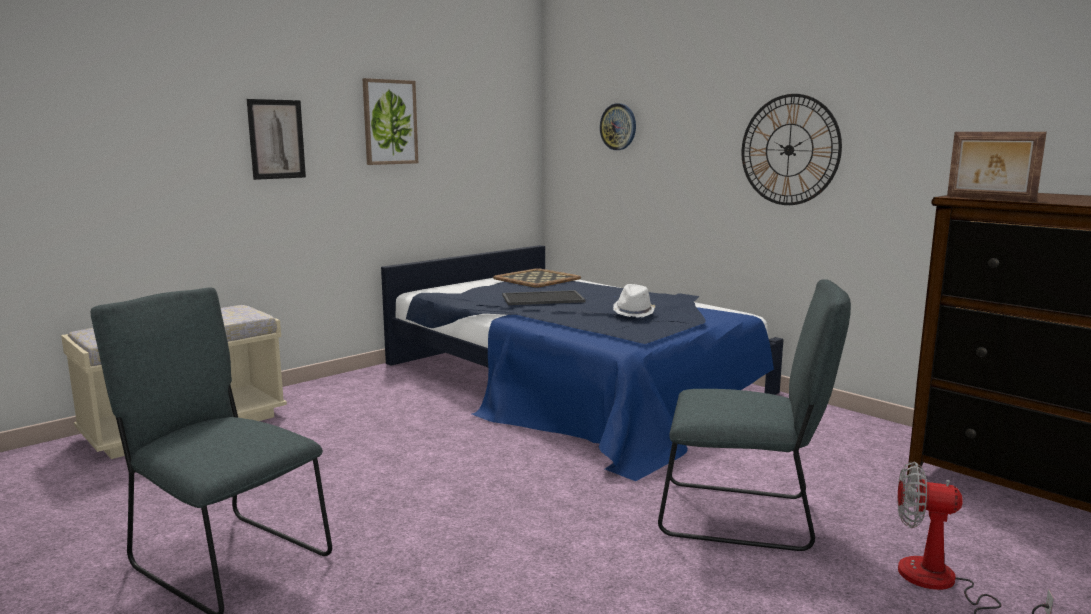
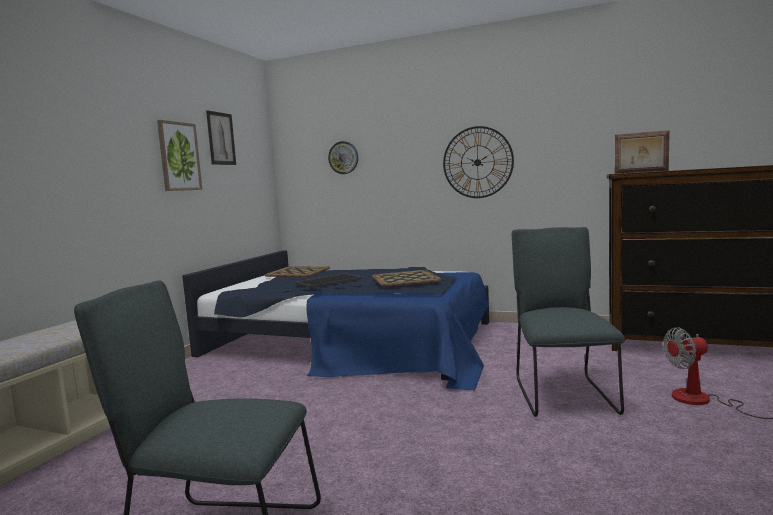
camera: 25 degrees left, 5 degrees down
(276, 139) = (94, 168): picture -> picture (221, 138)
(634, 312) = (405, 279): white hat -> tray
(743, 517) = (562, 394): grey chair -> grey chair turned 75 degrees counterclockwise

